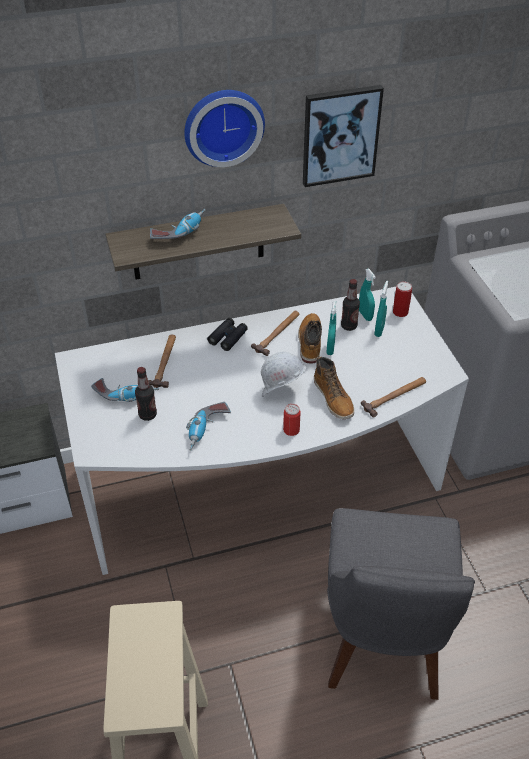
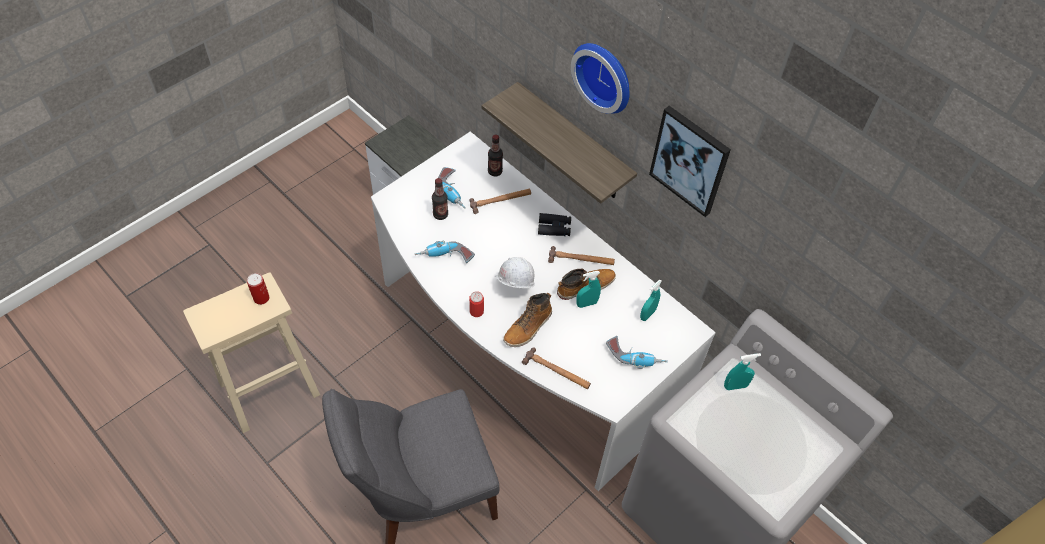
camera: 60 degrees right, 10 degrees up
(180, 231) = (549, 123): power drill -> power drill (635, 356)
(349, 326) = (624, 307): bottle -> bottle (495, 171)
(379, 330) = (634, 332): turquoise spray bottle -> turquoise spray bottle (735, 386)
(400, 312) = (670, 340): can -> can (261, 298)

